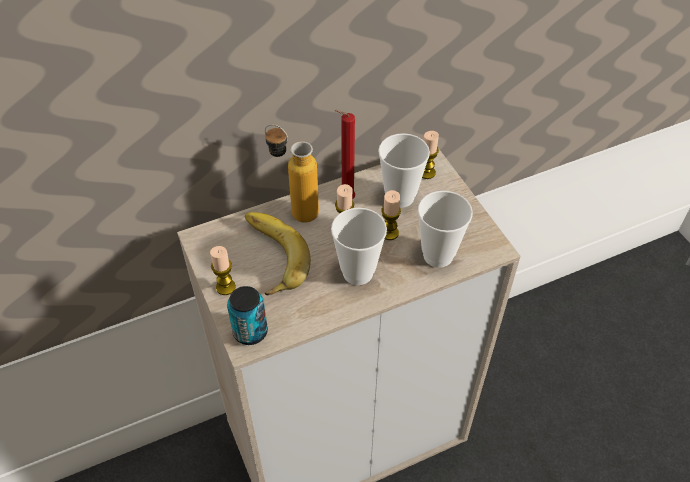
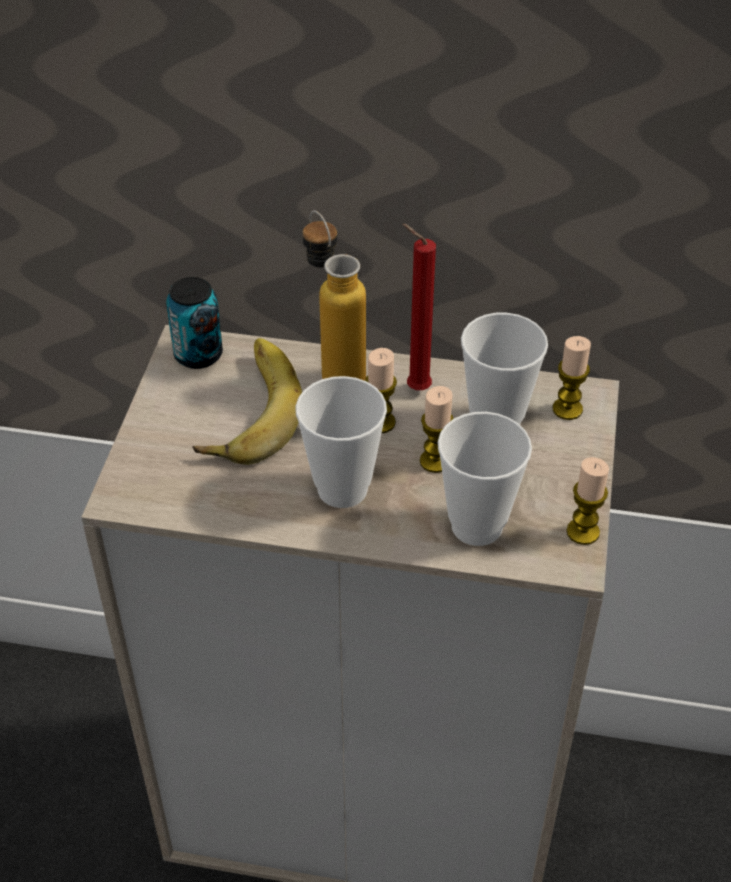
camera: 35 degrees right, 5 degrees down
(225, 287) = (160, 418): candle -> candle (583, 532)
(250, 332) = (139, 487): can -> can (198, 355)

